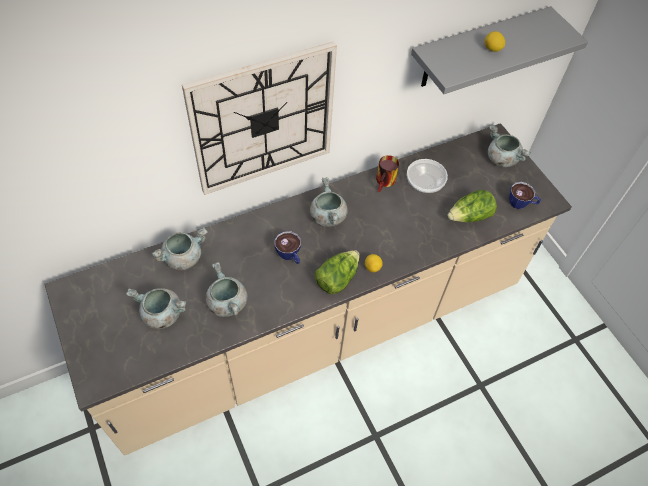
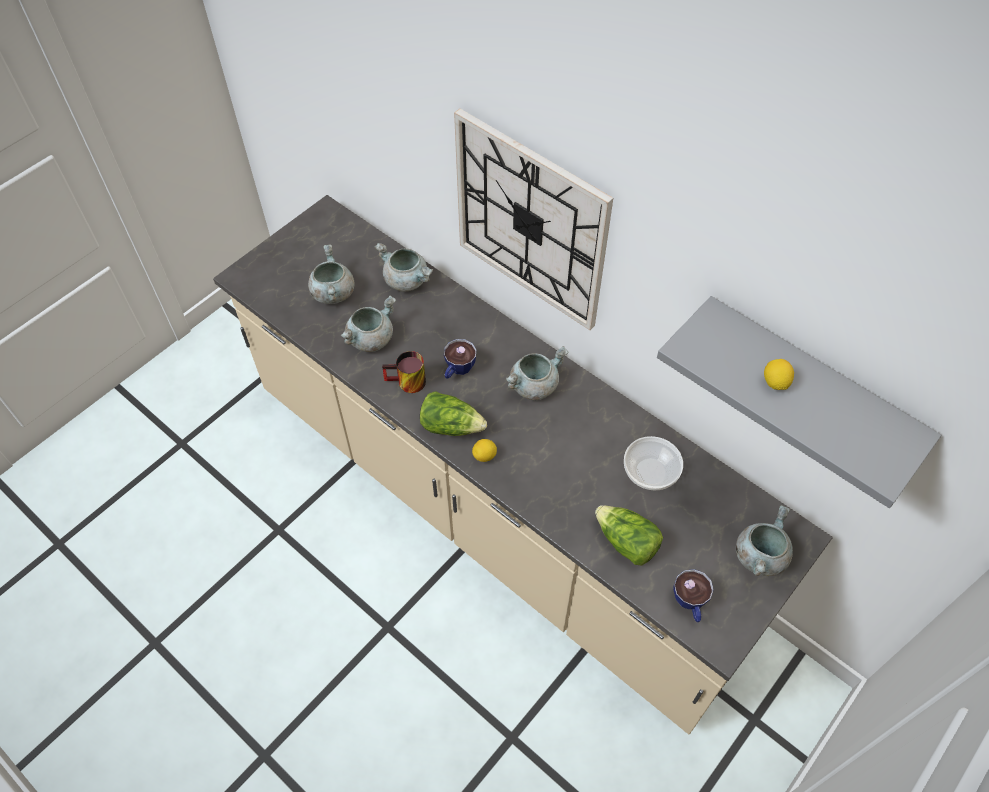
camera: 70 degrees right, 0 degrees up
(386, 182) = (624, 428): mug -> mug (406, 384)

